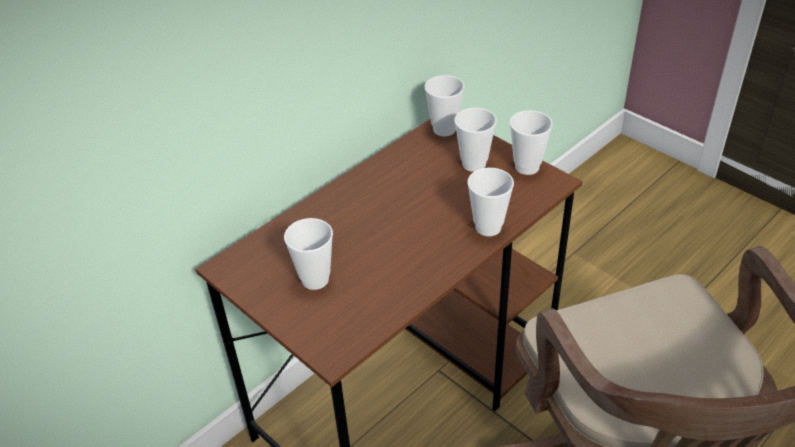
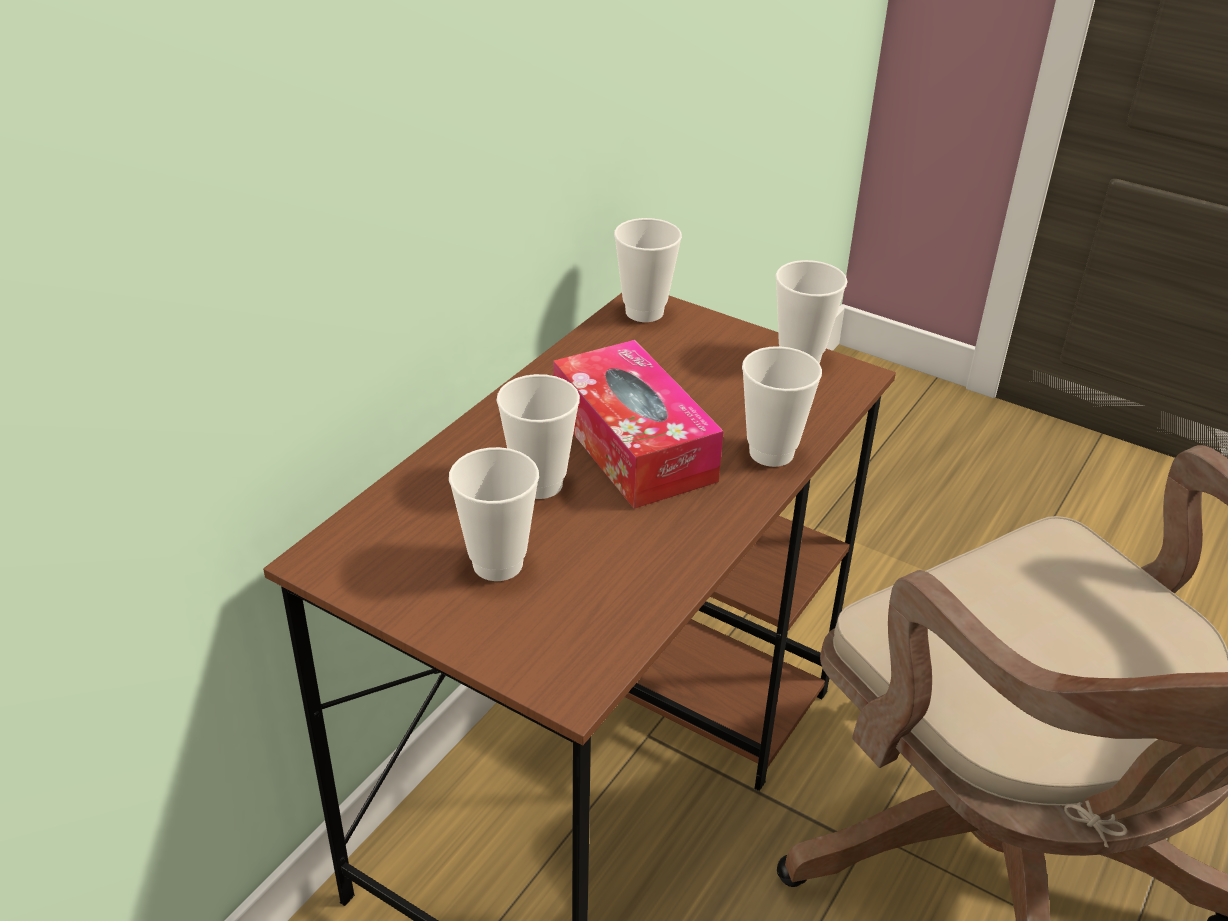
camera: 15 degrees left, 5 degrees down
(410, 214) = (633, 444): none -> tissue box
(474, 164) = (712, 360): cup -> cup (539, 484)

